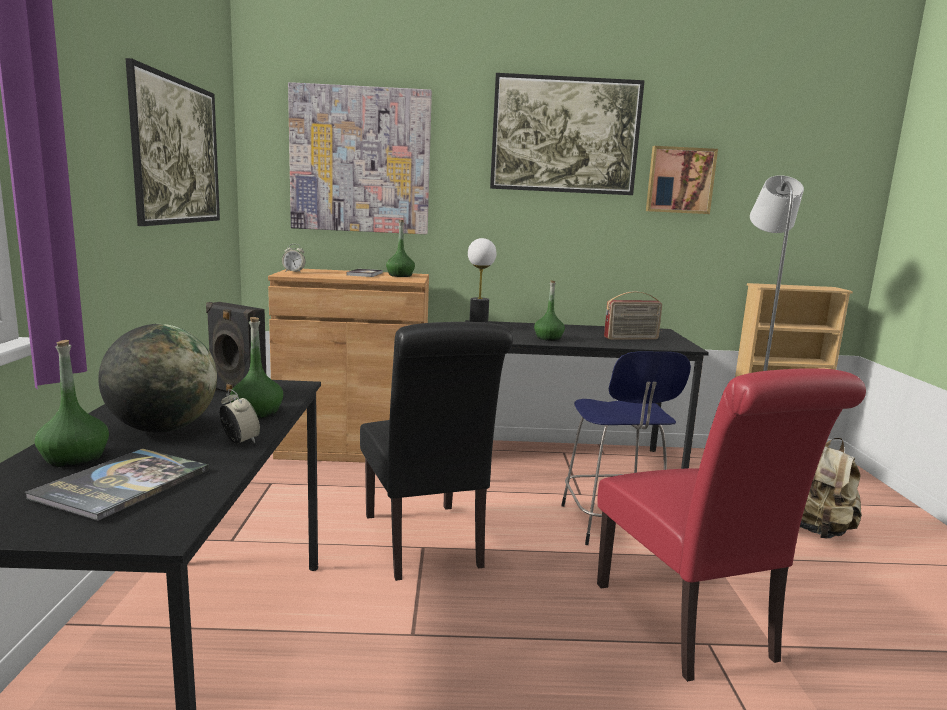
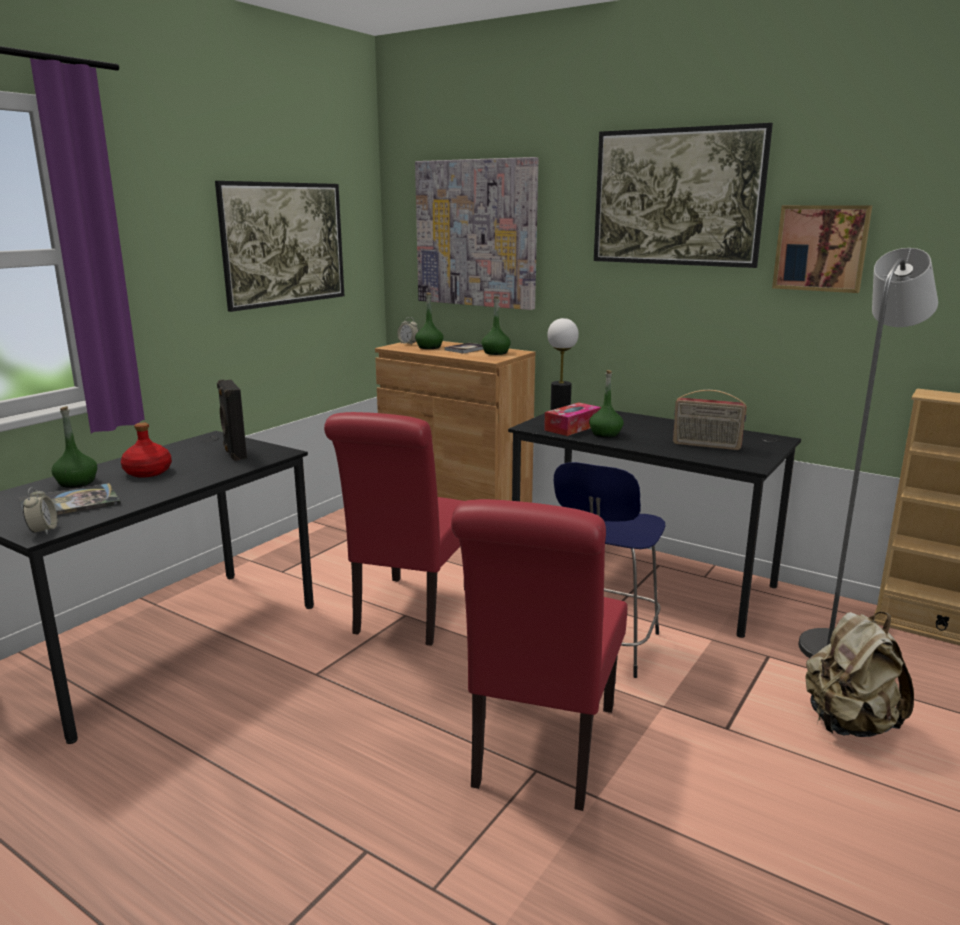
camera: 35 degrees right, 5 degrees up
(162, 429) = (147, 472): globe -> red bottle
(240, 441) = (170, 489): alarm clock -> alarm clock (43, 530)
(257, 413) = (218, 470): green bottle -> green bottle (429, 347)
(425, 544) = (409, 614): black chair -> red chair
(513, 336) = (572, 427): none -> tissue box

